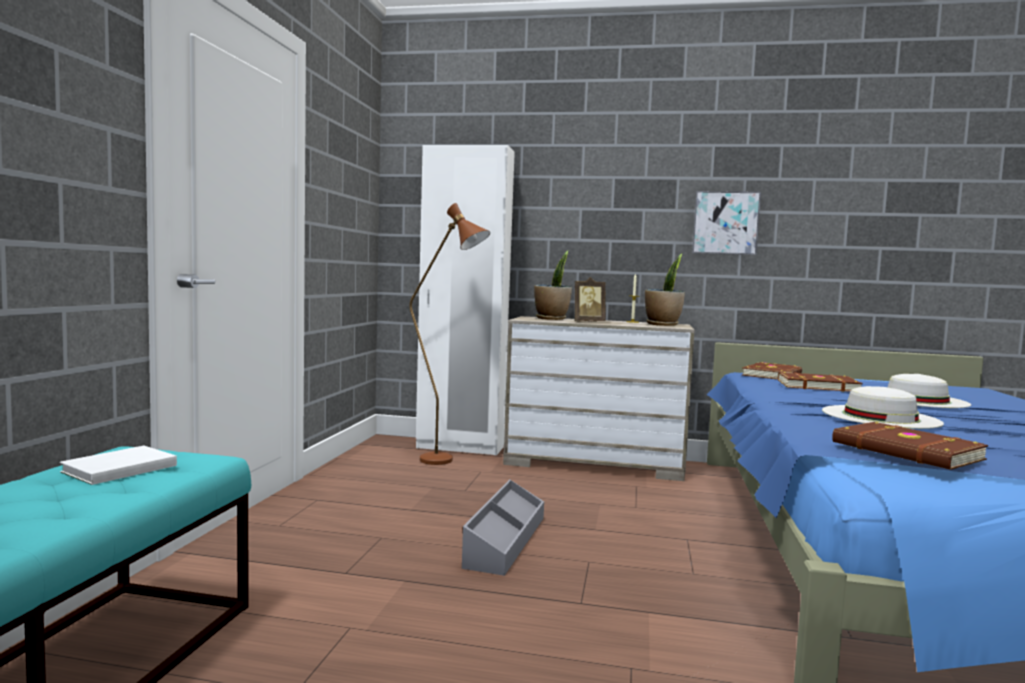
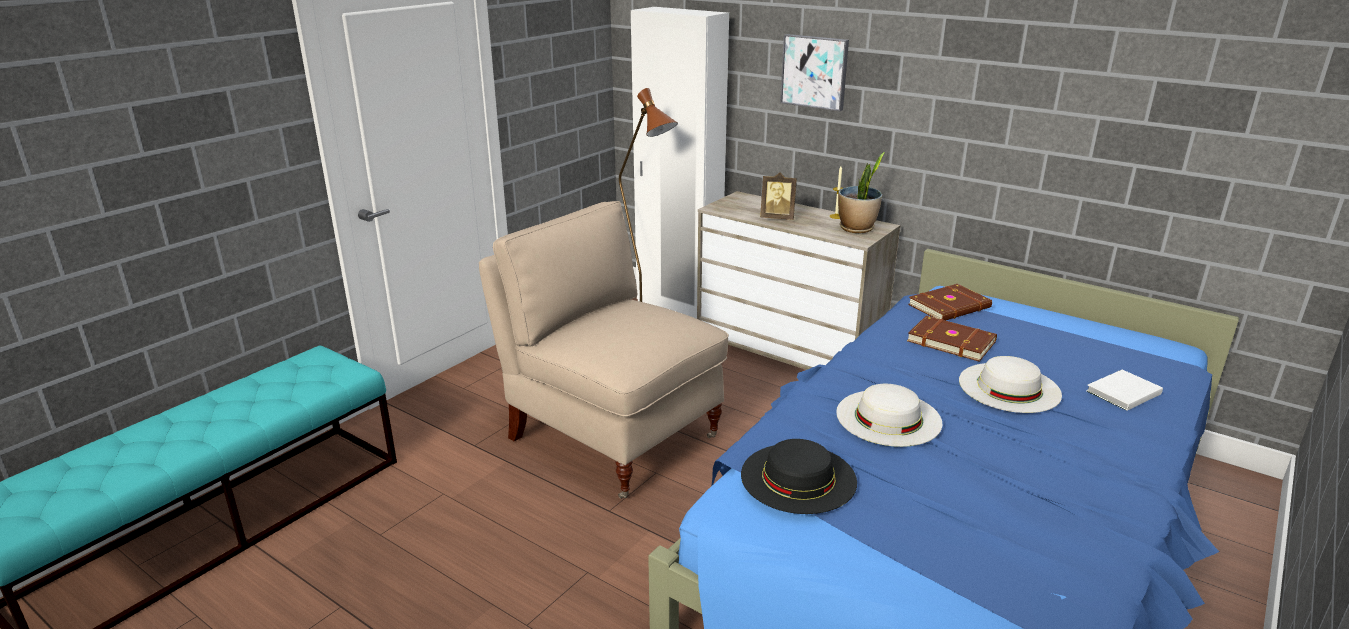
camera: 25 degrees right, 20 degrees up
(116, 469) = (297, 375): white book -> white book (1121, 392)
(504, 540) = (611, 436): grey storage box -> beige chair
(551, 319) = (753, 204): potted plant -> none
(725, 223) = (949, 114): picture -> picture (815, 72)
(906, 451) = (798, 477): brown book -> black hat

